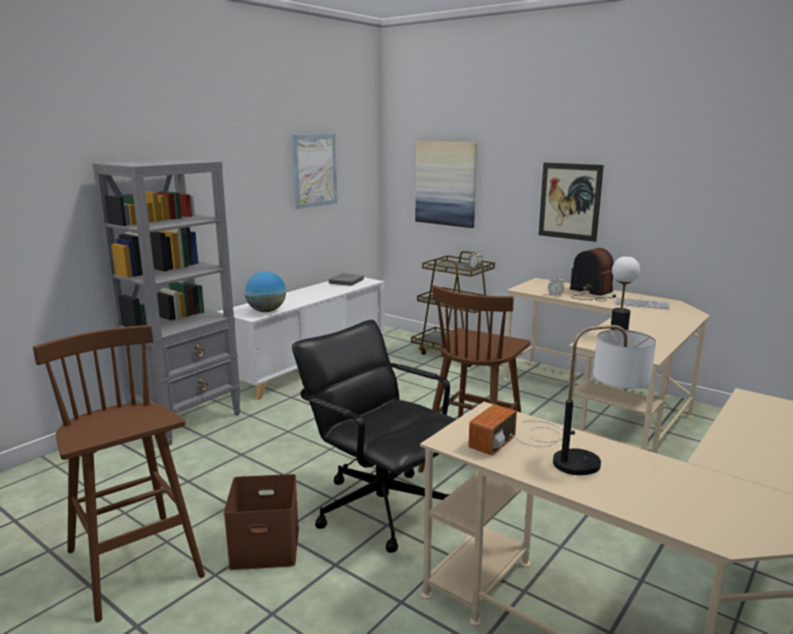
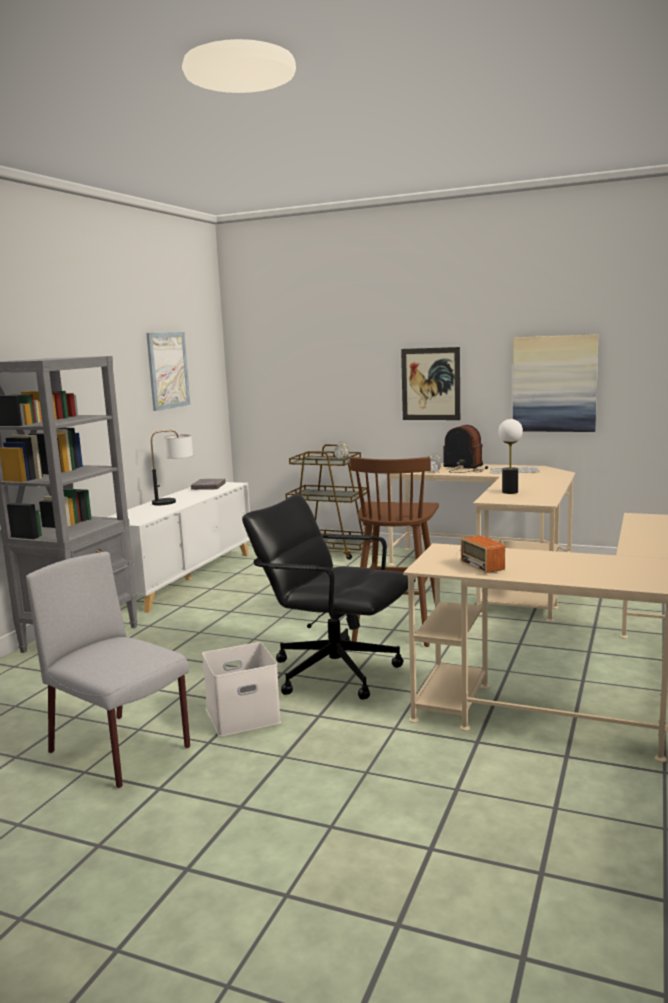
camera: 15 degrees left, 5 degrees down
(135, 565) = (121, 750): brown stool -> grey chair
(266, 311) = (147, 516): globe -> none
(267, 546) = (244, 715): brown storage box -> white storage box
(446, 183) = (300, 378): picture -> picture (554, 384)
(521, 438) = (482, 559): radio -> radio turned 45 degrees counterclockwise
(597, 461) = (551, 562): table lamp -> table lamp (175, 501)

